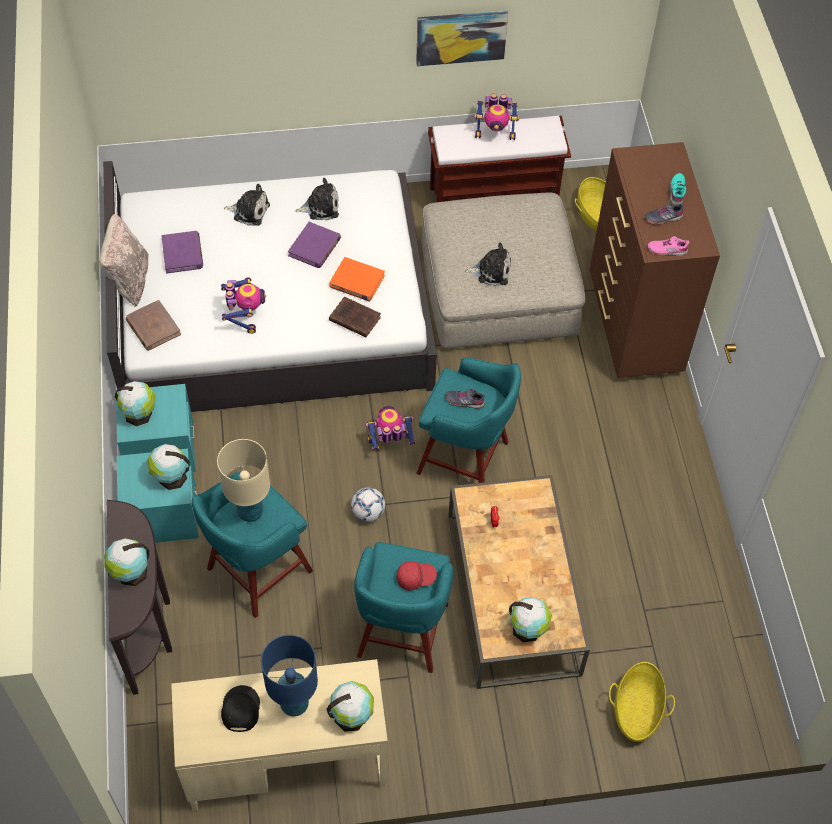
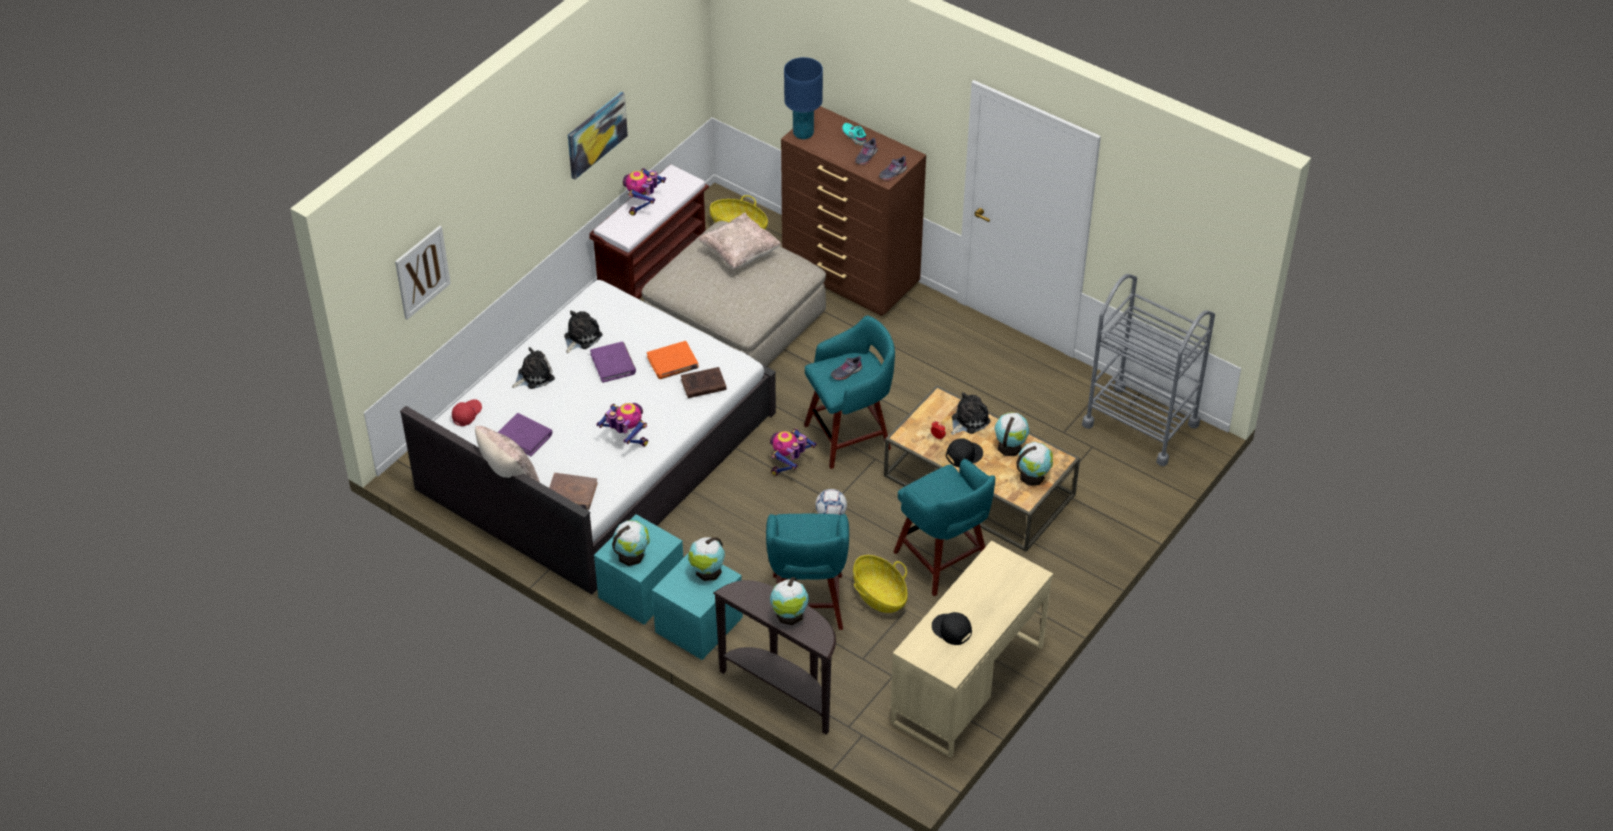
camera: 45 degrees left, 10 degrees down
(185, 54) = (422, 272): none -> picture
(250, 512) = (802, 534): beige table lamp -> none
(294, 704) = (977, 600): blue table lamp -> blue table lamp (803, 133)
(352, 716) = (1017, 578): globe -> globe (1010, 446)
(415, 578) = (950, 487): red cap -> red cap (467, 415)
(491, 271) = (748, 294): plush toy -> plush toy (968, 420)
(495, 133) = (643, 204): toy robot -> toy robot turned 150 degrees clockwise
(495, 557) = (963, 454): none -> black cap
(527, 232) = (740, 254): none -> beige pillow
(637, 709) = (1126, 486): basket -> basket (879, 595)
(667, 250) = (892, 173): pink shoe -> grey shoe
(722, 663) = (1140, 424): none -> grey cart

